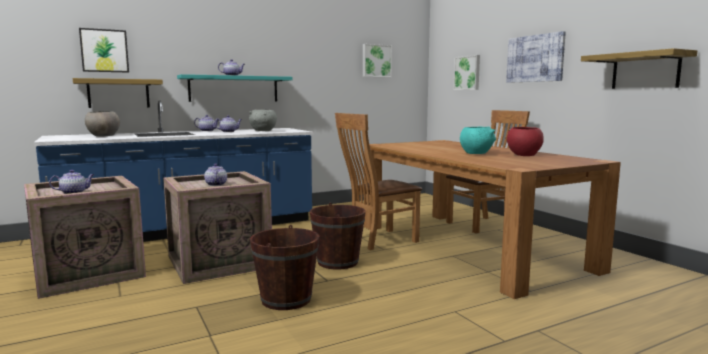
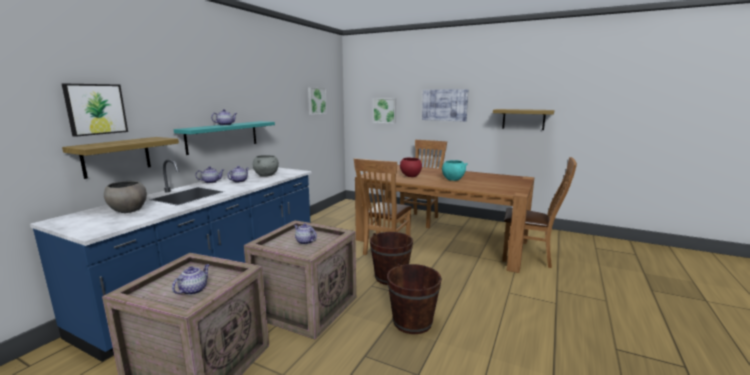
camera: 35 degrees left, 5 degrees up
(523, 155) = (479, 177): red bowl -> red bowl (410, 176)
(571, 290) = (530, 257): none -> brown chair

